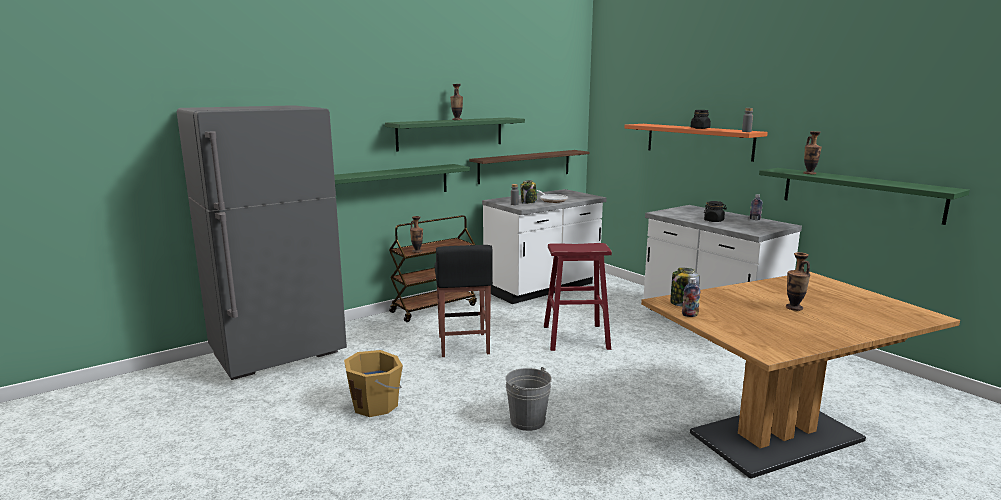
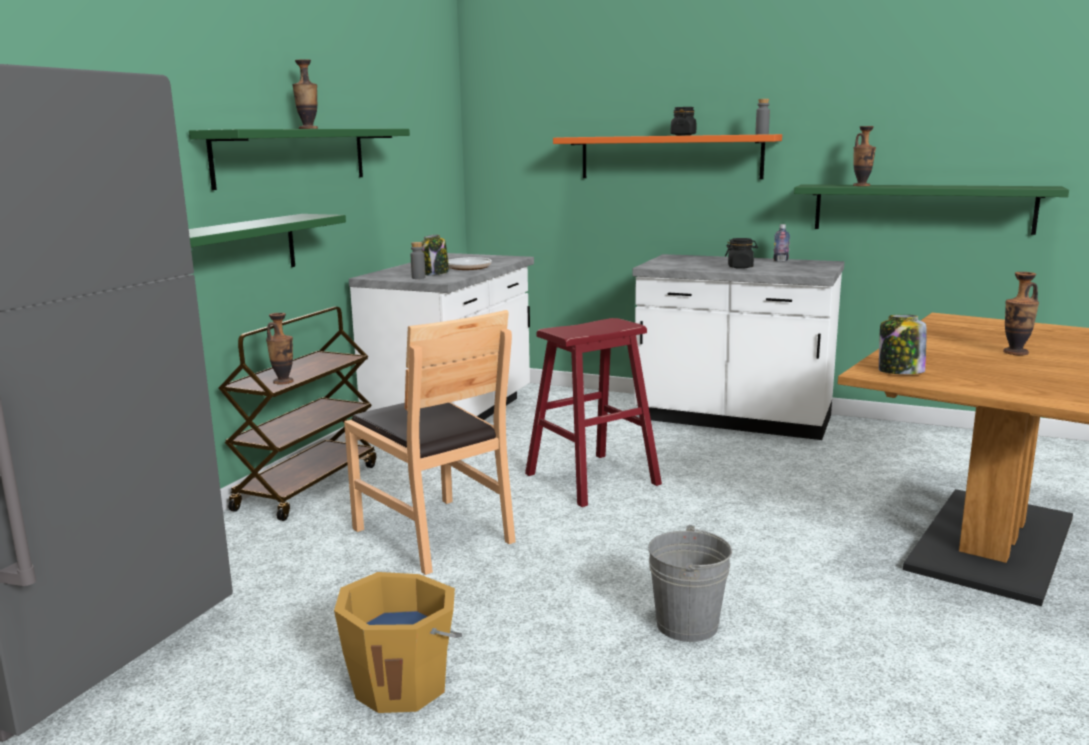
camera: 30 degrees left, 0 degrees up
(463, 345) = (434, 534): black stool -> brown chair
(525, 166) = (395, 216): shelf -> none
(689, 315) = (938, 383): bottle -> none

